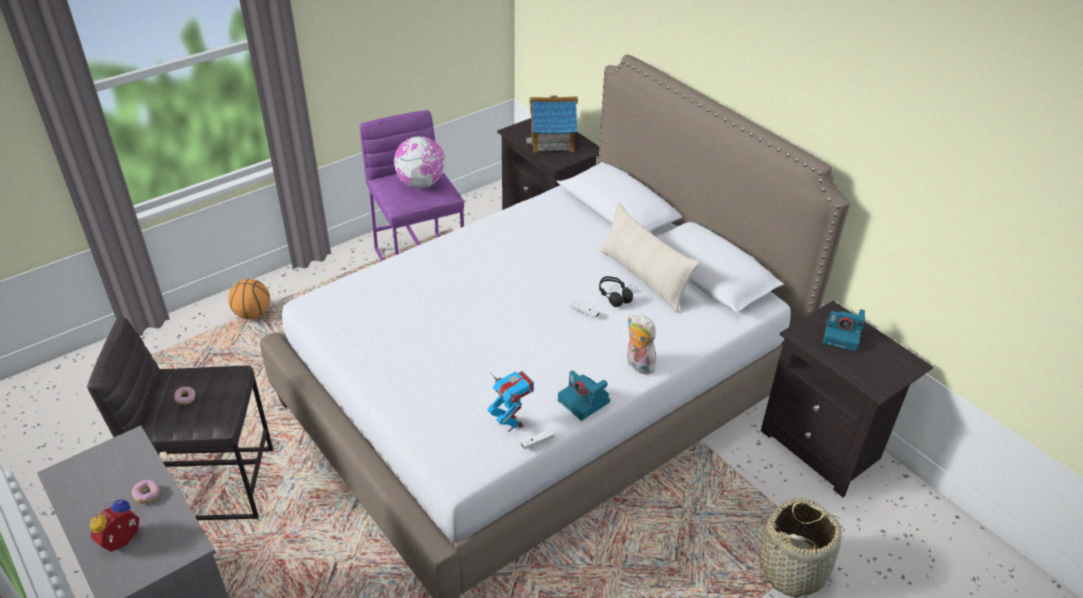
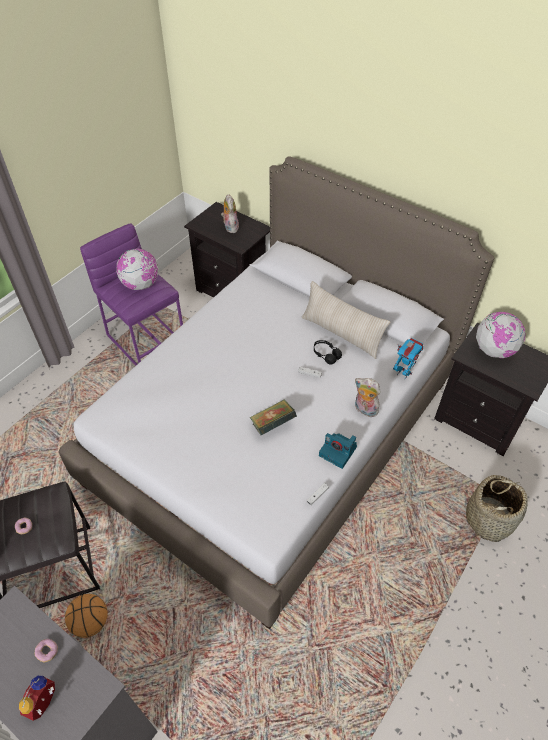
camera: 15 degrees left, 10 degrees up
(252, 313) = (29, 413): basketball -> basketball (90, 621)
(511, 423) = (292, 485): toy robot -> toy robot (403, 373)
(514, 355) = (273, 425): none -> book
(552, 141) = (230, 227): toy house -> plush toy
(842, 335) = (494, 350): camera -> globe

